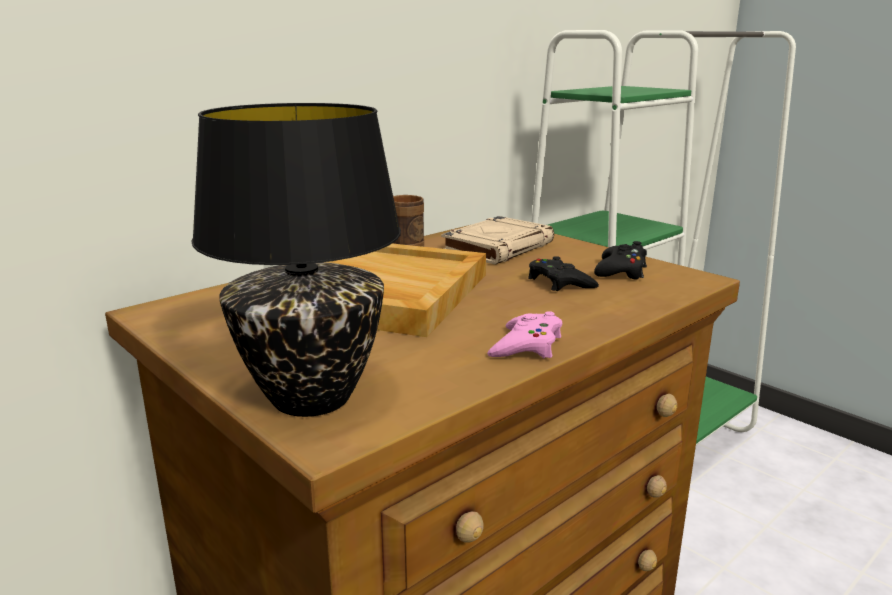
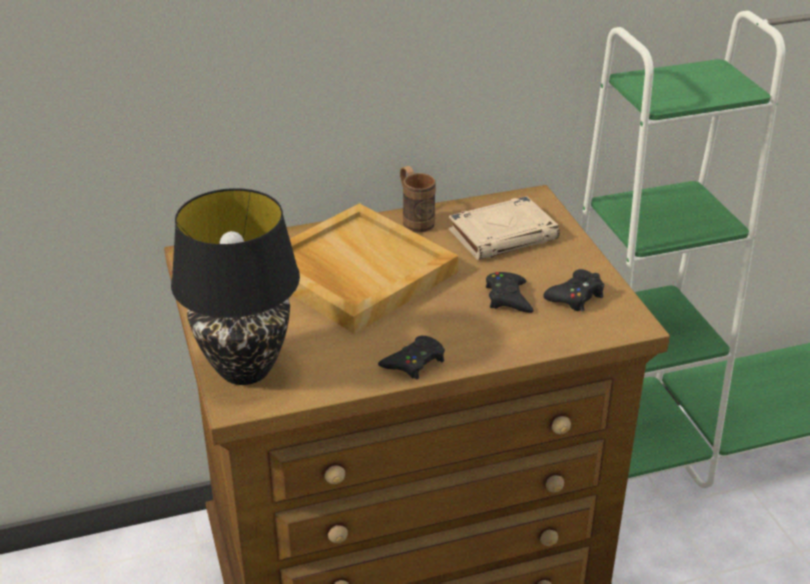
camera: 25 degrees right, 15 degrees up
(526, 345) = (414, 362): pink game controller -> black game controller

